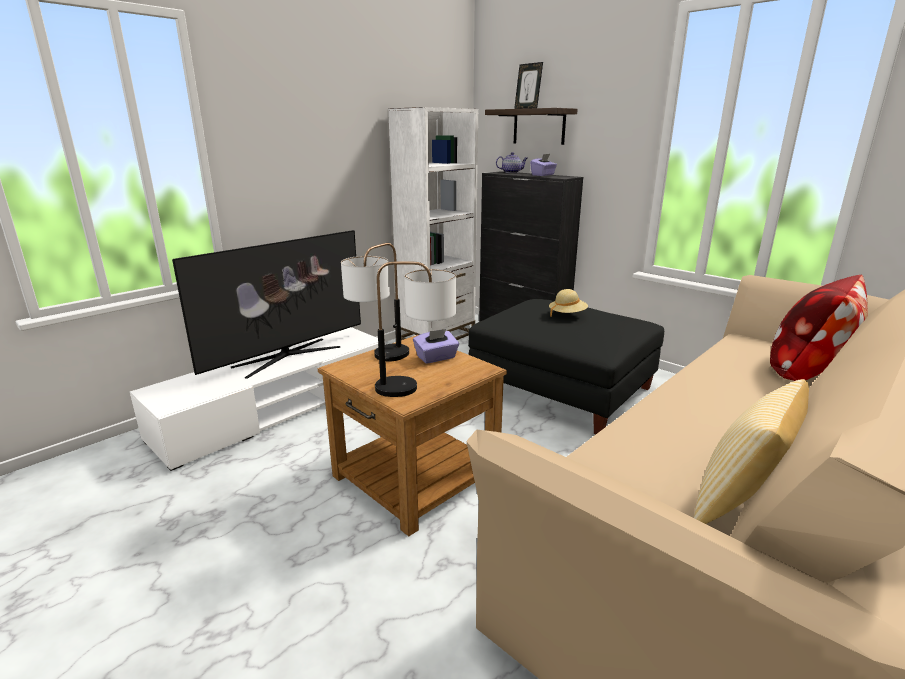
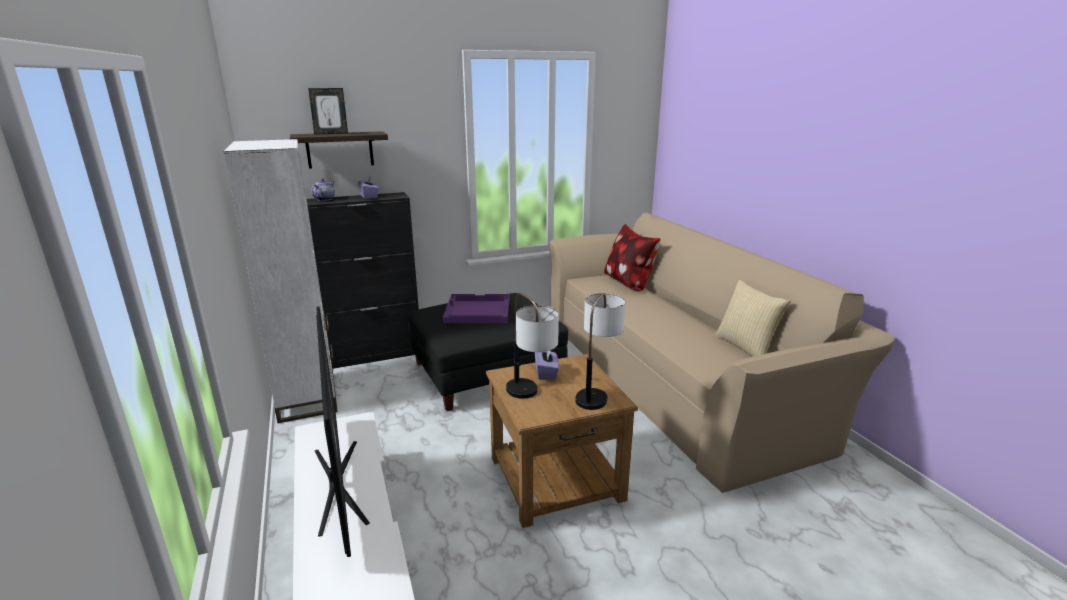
camera: 65 degrees left, 0 degrees up
(567, 314) = (477, 310): beige hat -> purple tray

